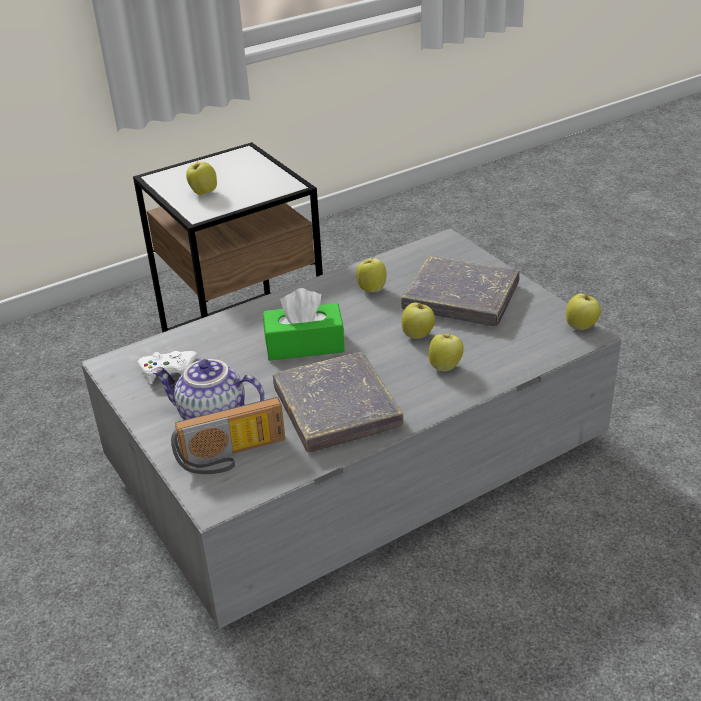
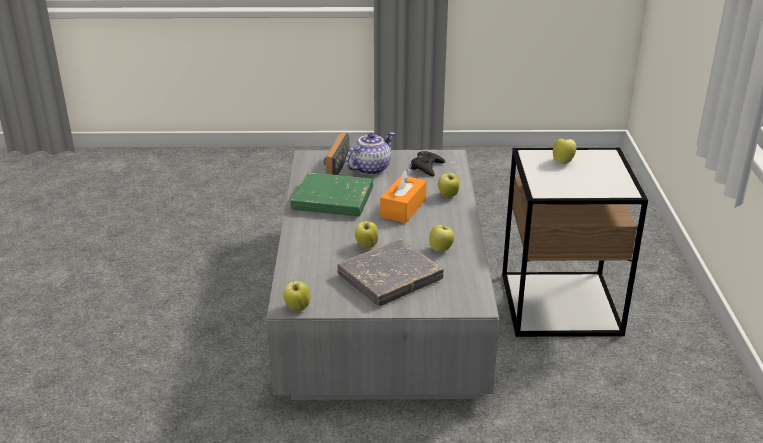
camera: 120 degrees right, 5 degrees down
(168, 370) = (427, 167): white game controller -> black game controller
(304, 345) = (403, 208): green tissue box -> orange tissue box
(336, 408) = (332, 200): grey book -> green book
(445, 366) = (324, 242): apple -> apple (448, 196)

